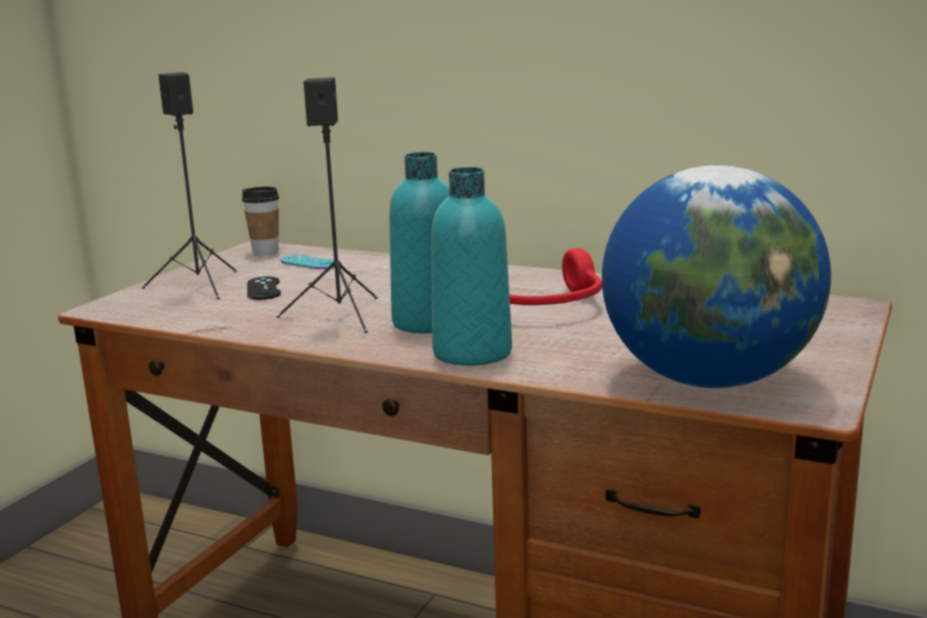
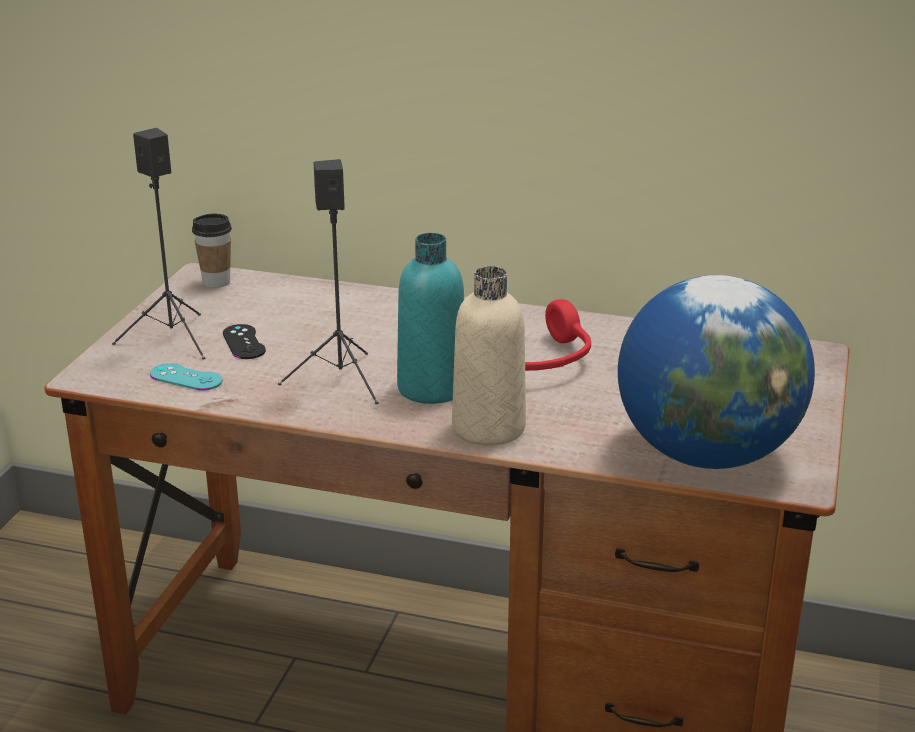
camera: 10 degrees left, 10 degrees up
(310, 263) = (273, 299): turquoise game controller -> turquoise game controller (186, 377)
(472, 353) = (488, 428): turquoise bottle -> beige bottle

